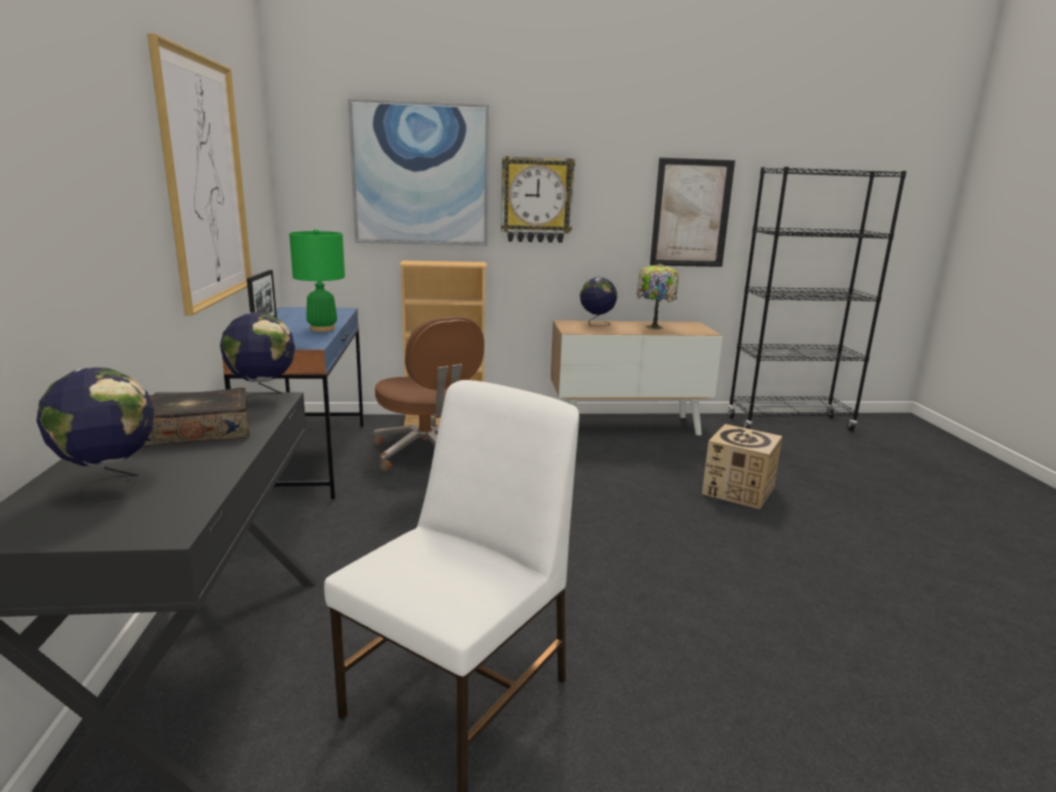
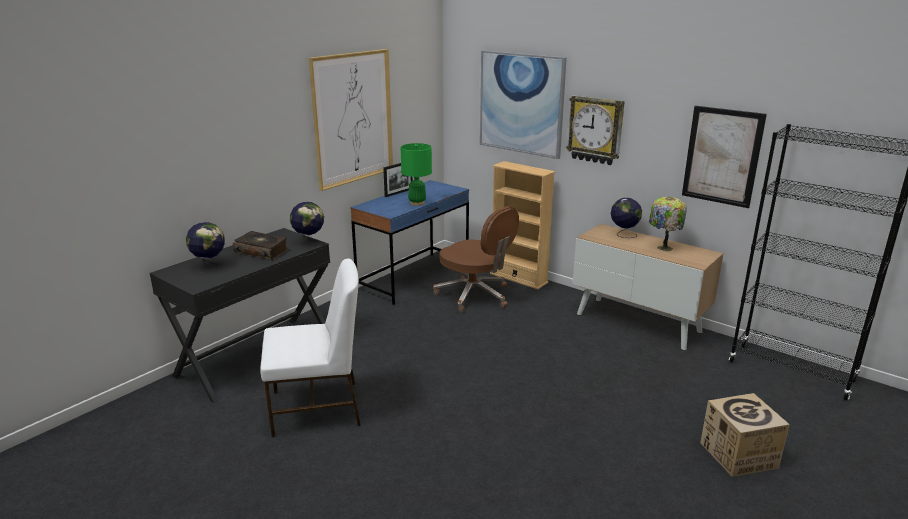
camera: 45 degrees right, 5 degrees up
(427, 453) = (475, 296): brown office chair -> brown office chair turned 60 degrees counterclockwise
(738, 491) = (626, 395): cardboard box -> cardboard box (738, 455)

